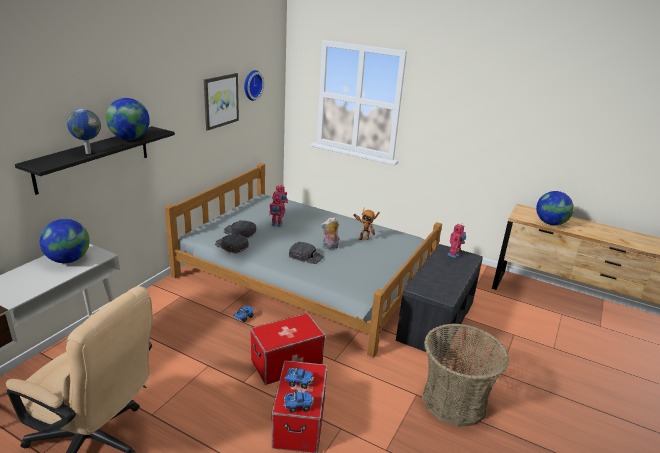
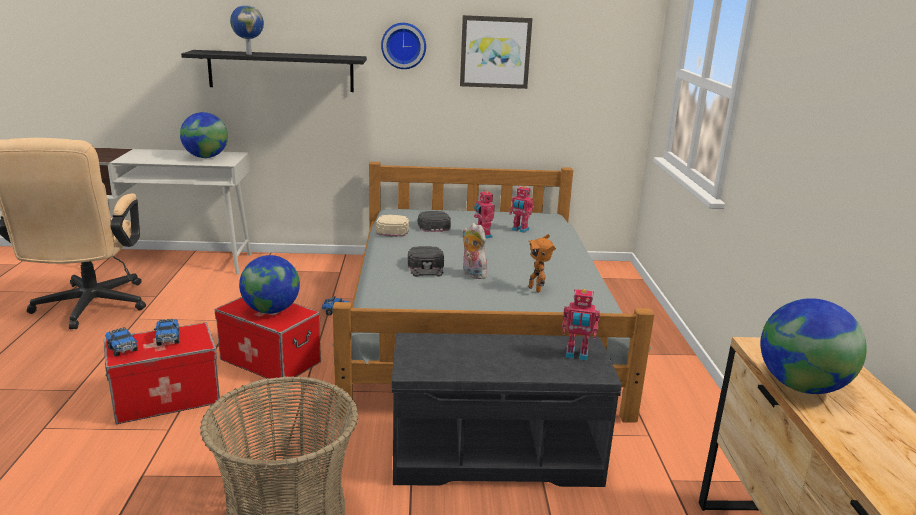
camera: 60 degrees right, 5 degrees down
(130, 138) = (312, 56): globe -> globe (271, 310)
(231, 246) = (393, 229): black cap -> beige cap
(251, 85) = (567, 43): wall clock -> wall clock (403, 45)

